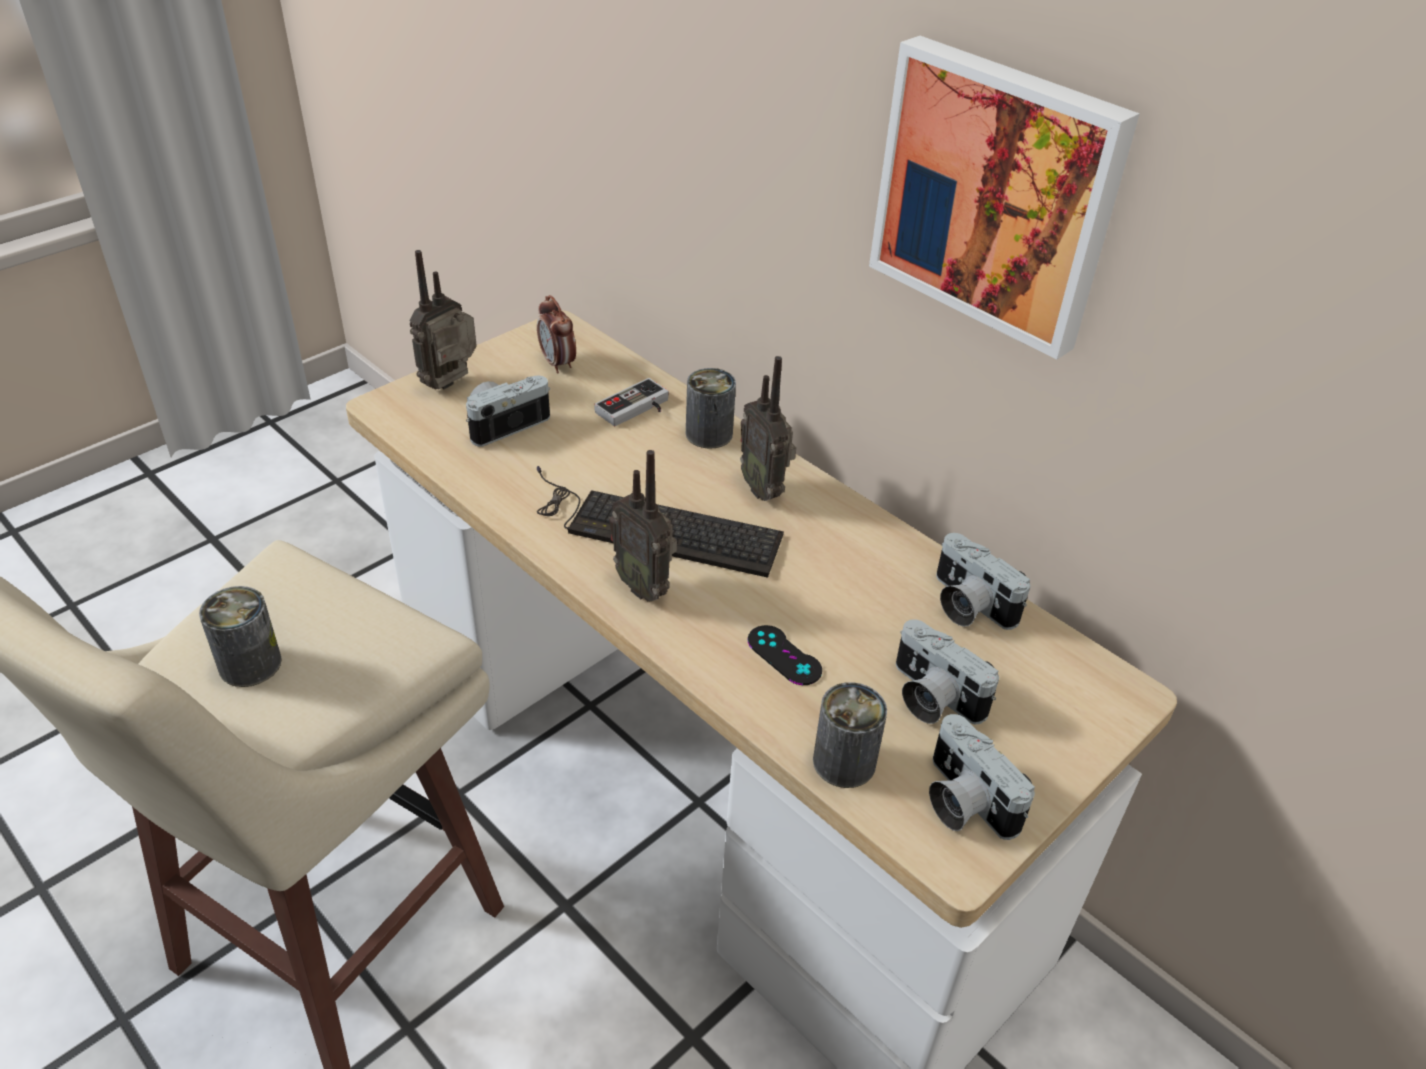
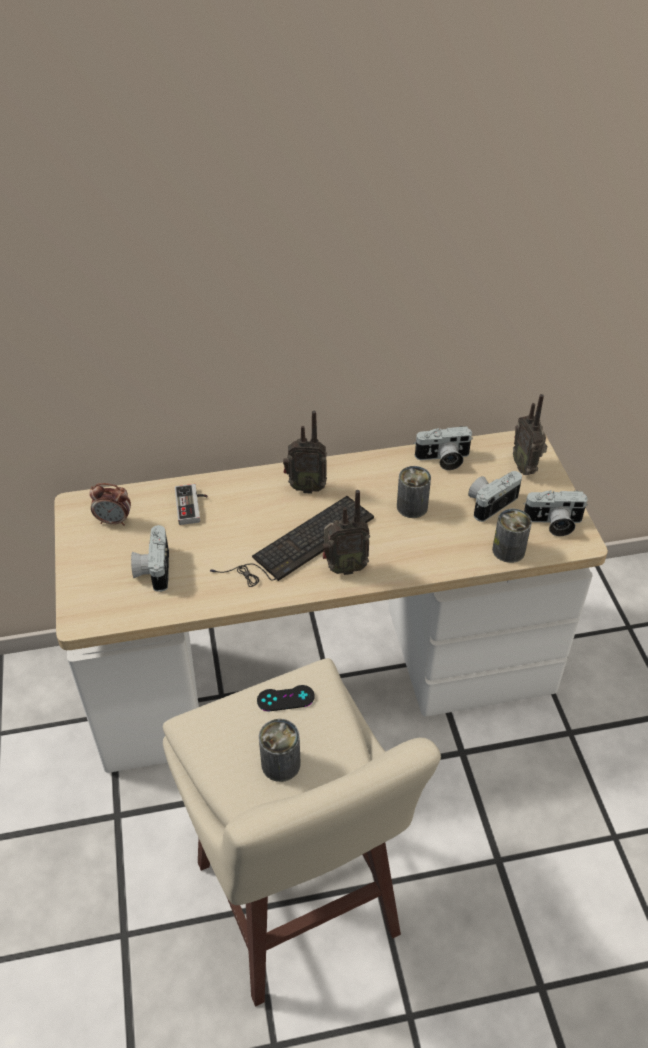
camera: 55 degrees left, 5 degrees up
(452, 386) = (91, 579): radio -> radio (525, 467)
(709, 434) = (241, 486): can -> can (412, 507)
(784, 655) = (430, 538): black game controller -> black game controller (285, 698)
(931, 697) = (490, 502): camera -> camera turned 150 degrees clockwise
(997, 194) = (386, 265): picture -> none

